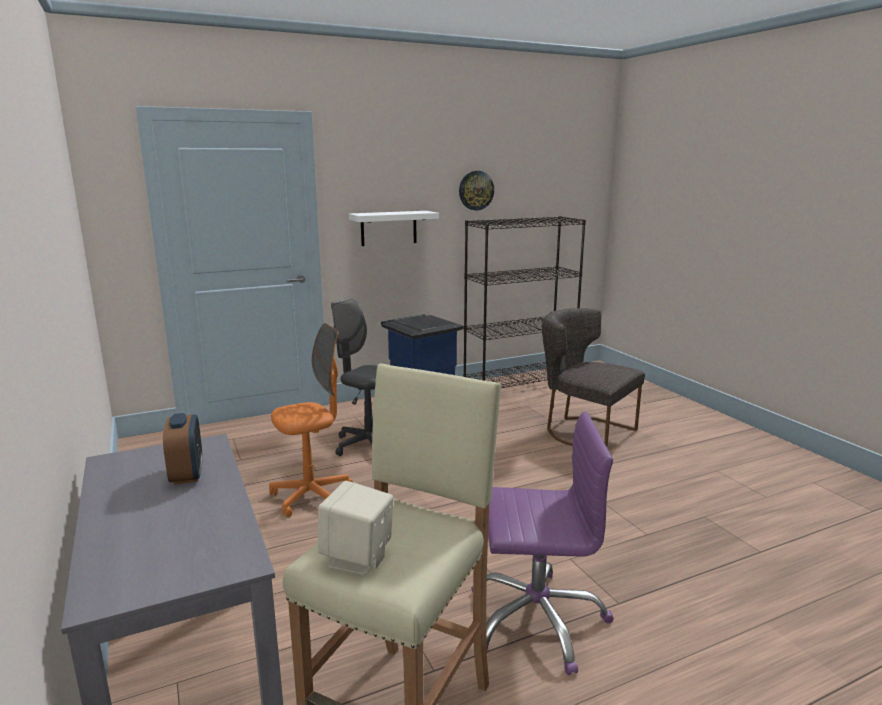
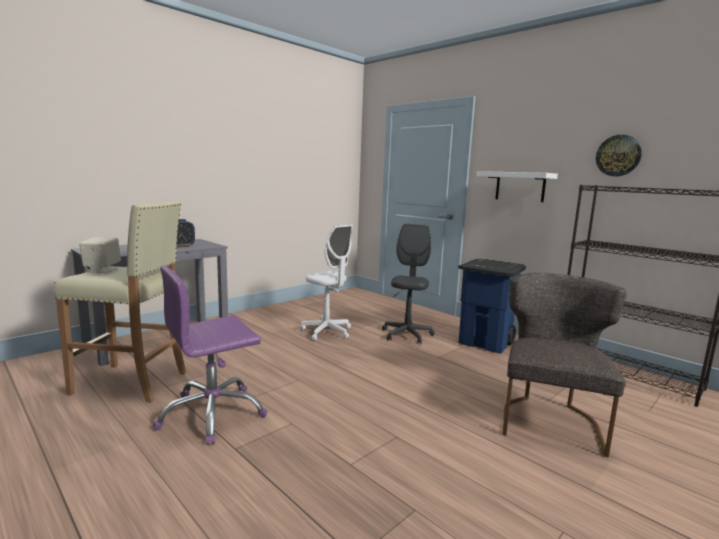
camera: 70 degrees right, 5 degrees down
(312, 496) = (327, 332): orange office chair -> white office chair
(536, 619) = (212, 414): purple office chair -> purple office chair turned 75 degrees clockwise

